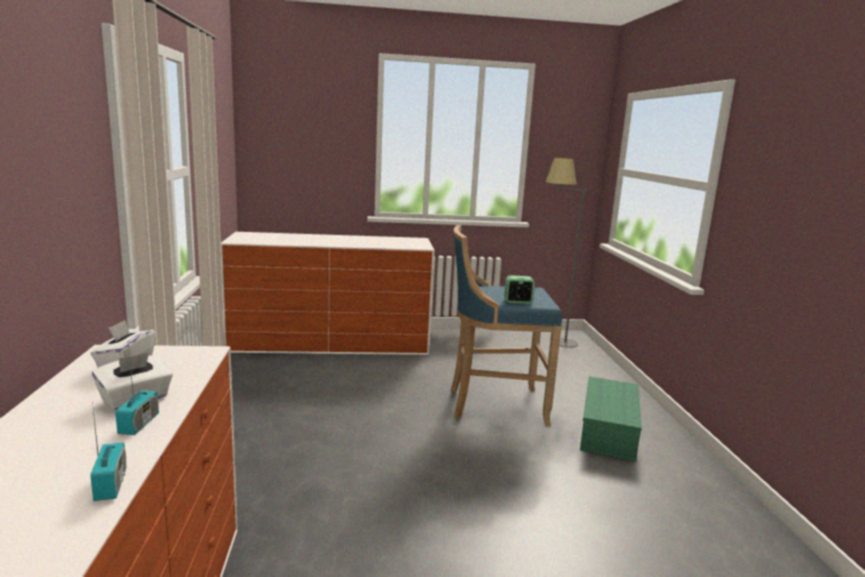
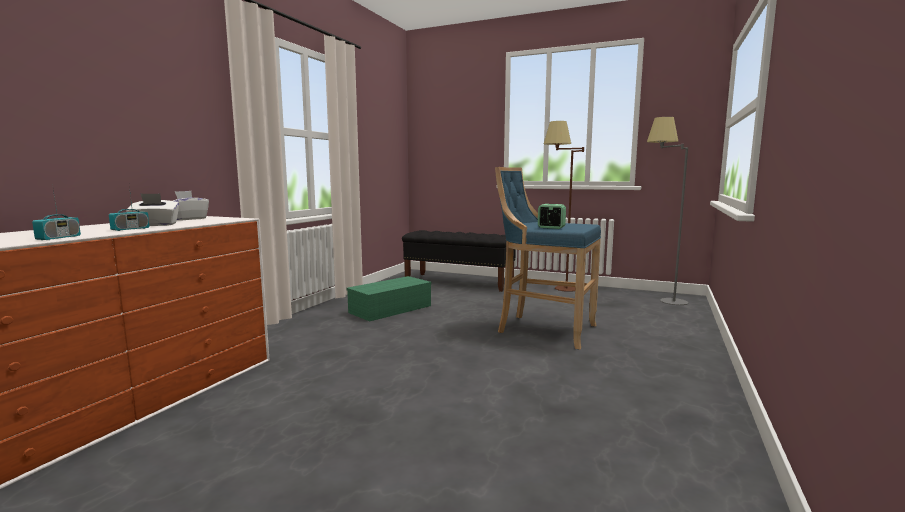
camera: 30 degrees right, 5 degrees down
(331, 342) = (459, 282): dresser -> black bench
(451, 340) = (559, 290): none -> brown floor lamp
(609, 431) = (638, 362): green storage box -> green storage box (390, 309)

